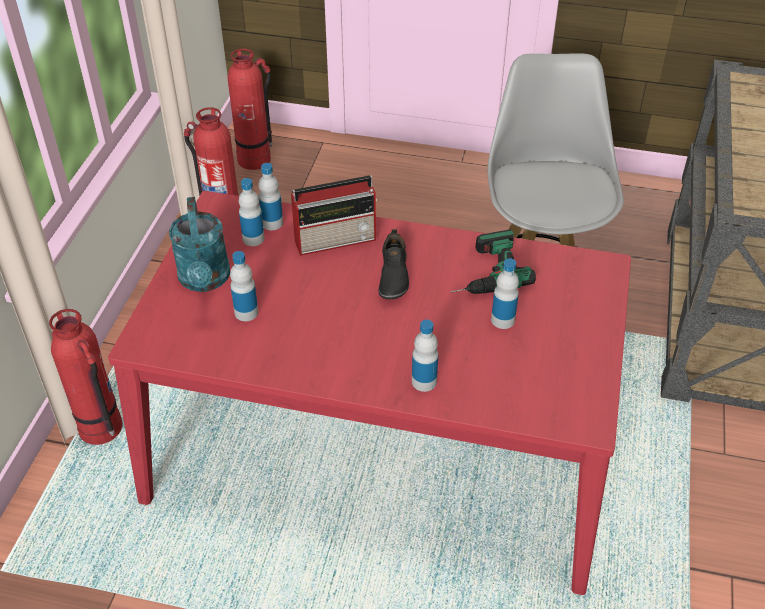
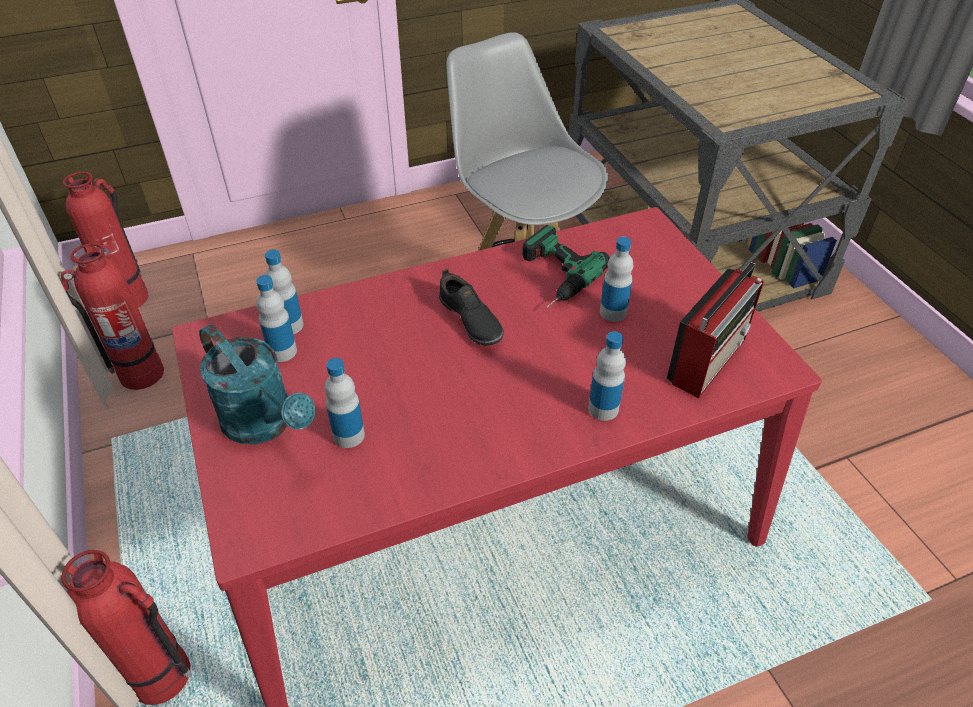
camera: 35 degrees left, 0 degrees up
(337, 239) = (377, 310): radio -> radio (708, 359)

